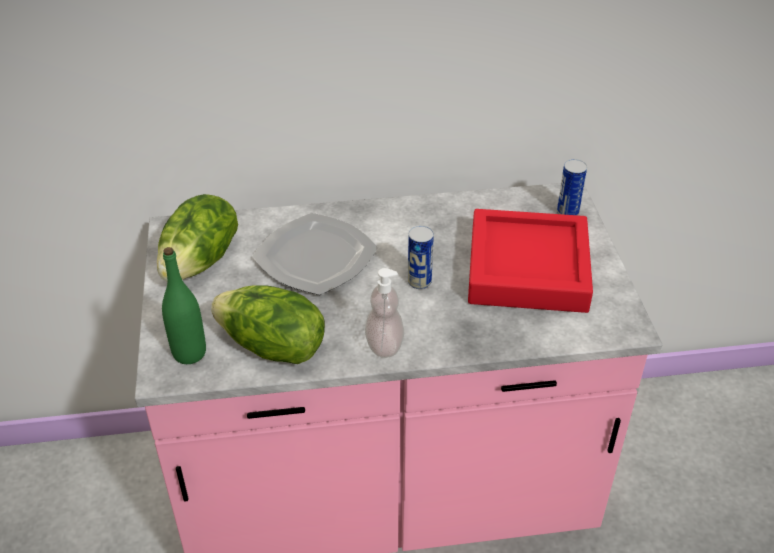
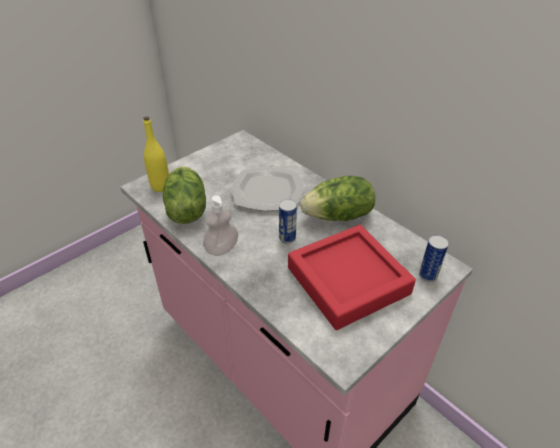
camera: 55 degrees right, 0 degrees up
(189, 353) = (160, 186): green bottle -> yellow bottle
(201, 261) = (227, 158): lettuce -> lettuce (338, 216)

